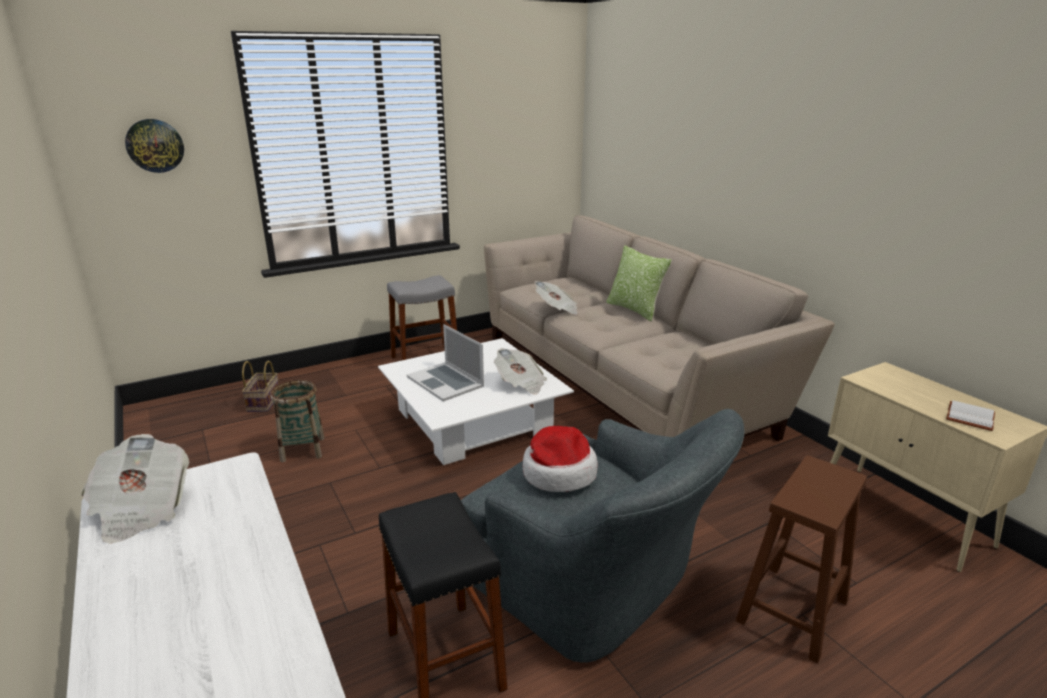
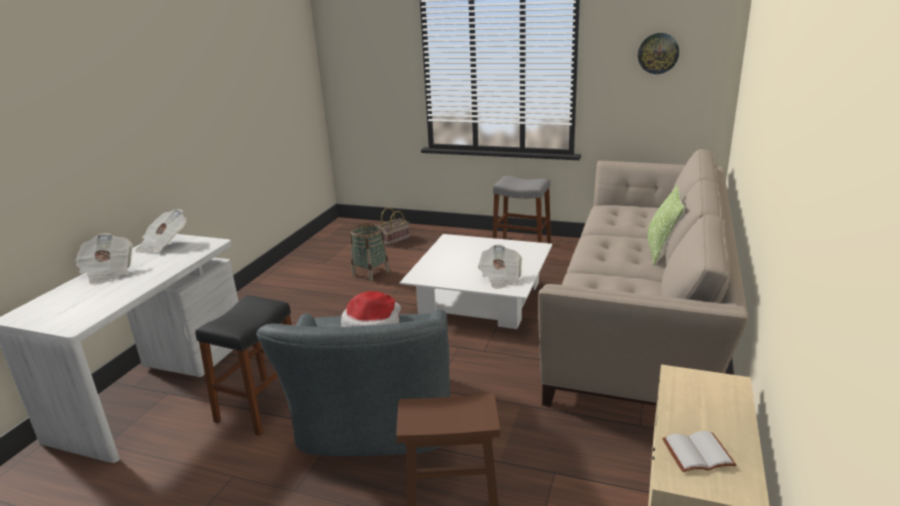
camera: 50 degrees right, 0 degrees up
(155, 145) = (368, 53): wall clock -> wall clock (658, 53)
(445, 381) = (459, 258): laptop -> none
(557, 309) = (595, 231): newspaper -> newspaper (108, 272)

